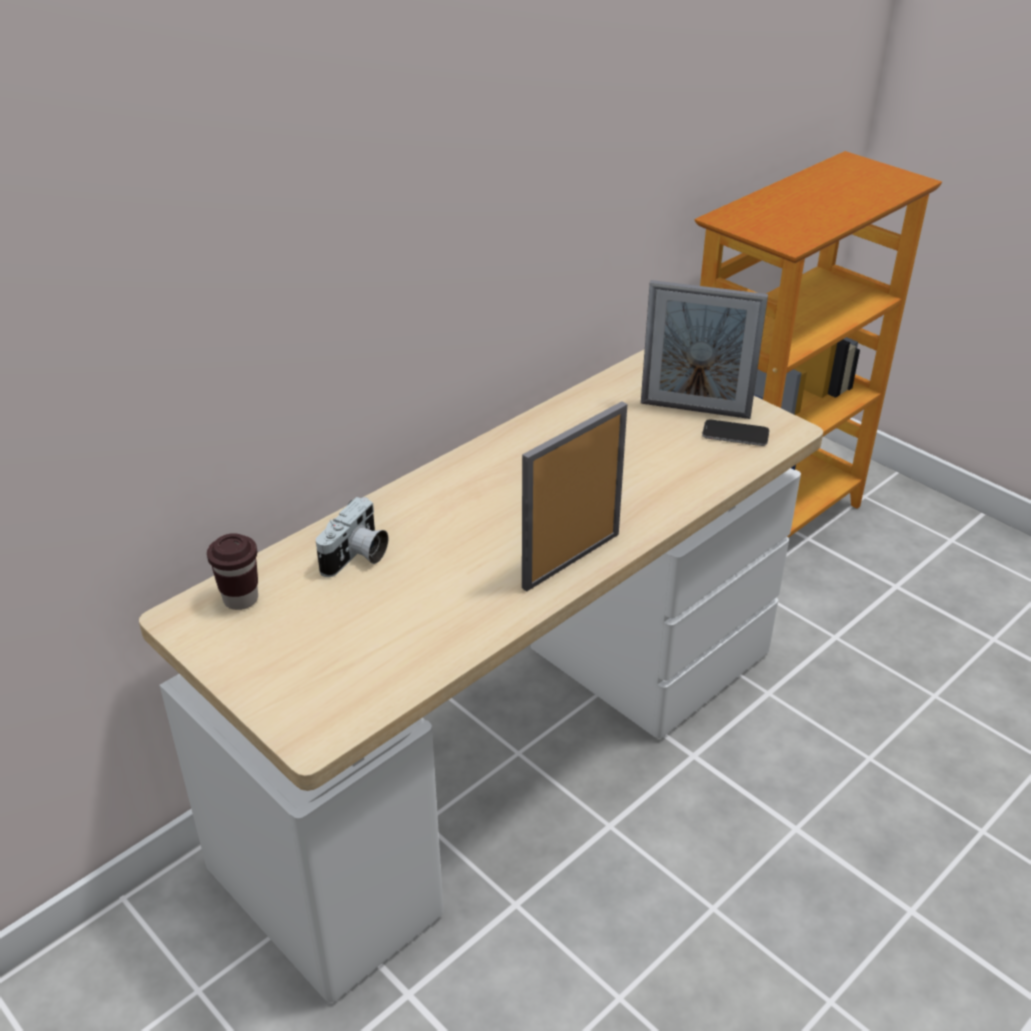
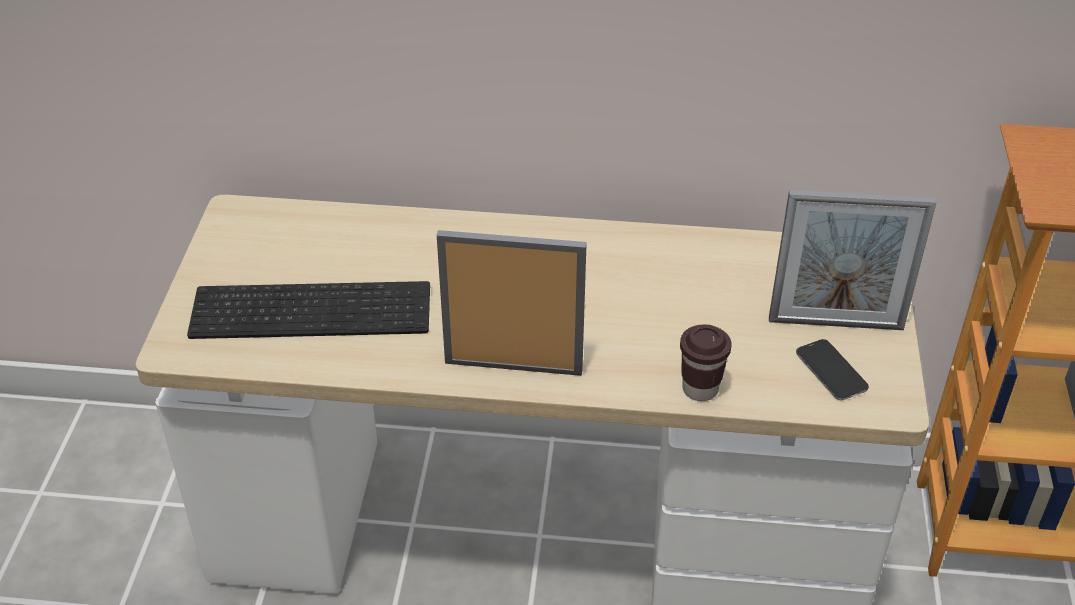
camera: 50 degrees right, 5 degrees up
(240, 599) = (280, 226): brown cup -> brown cup (700, 389)
(356, 557) = (386, 251): camera -> none
(372, 629) = (314, 308): none -> keyboard
(695, 409) = (835, 324): picture frame -> picture frame turned 60 degrees counterclockwise

